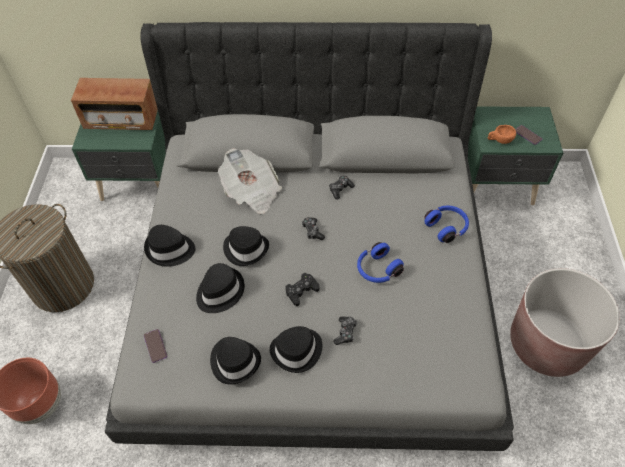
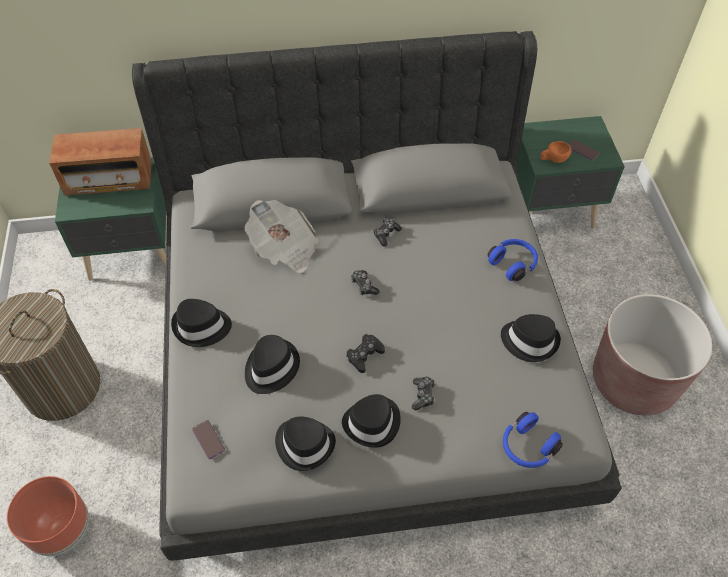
camera: 10 degrees left, 0 degrees up
(246, 249) = (291, 315): black hat -> black hat (530, 340)
(377, 269) = (445, 320): blue headphones -> blue headphones (527, 447)

